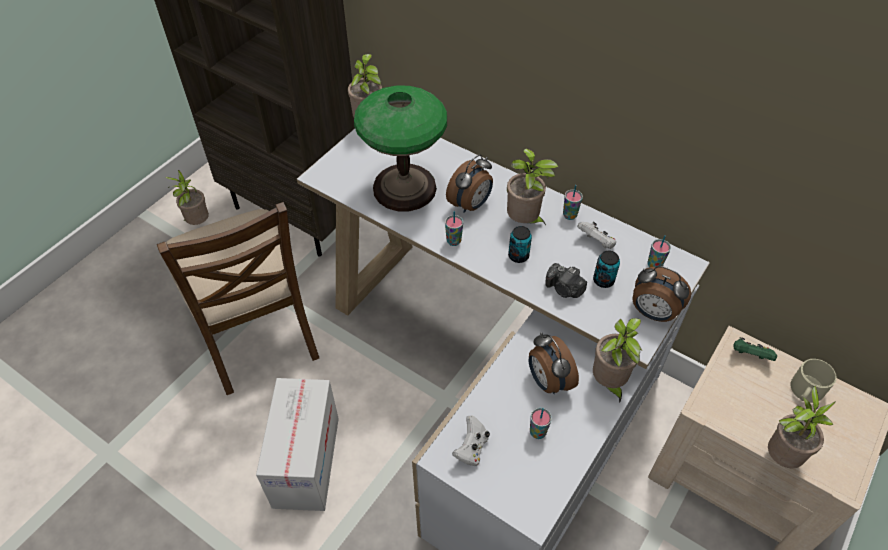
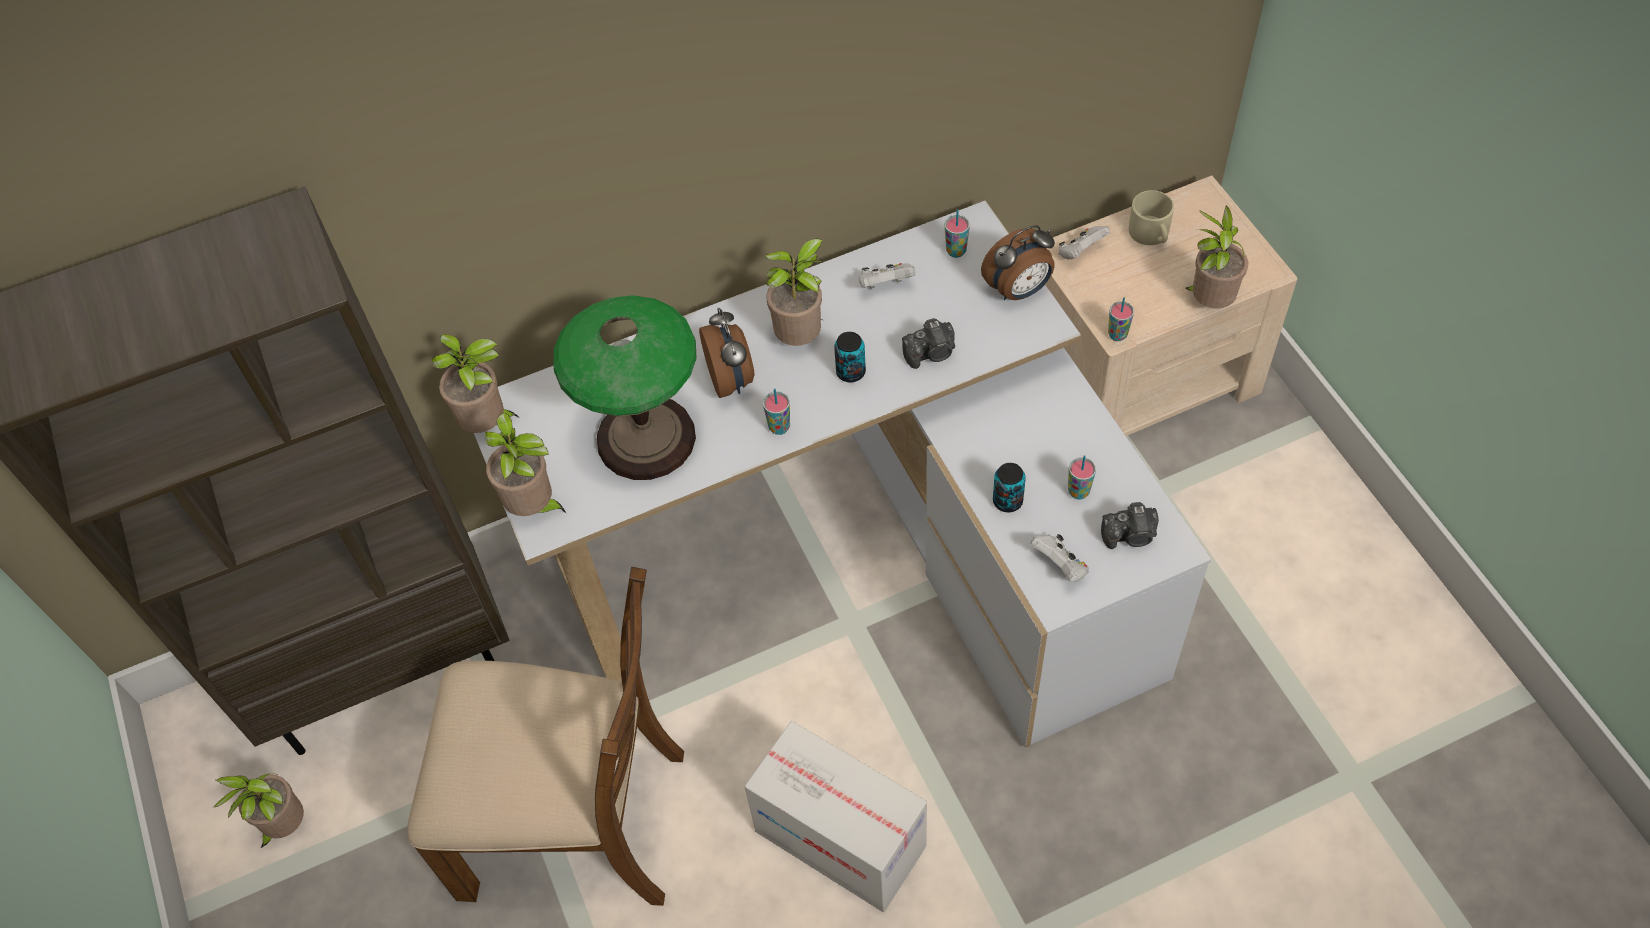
camera: 55 degrees left, 5 degrees up
(524, 481) = (1130, 535): none -> camera
(547, 381) = (1019, 447): alarm clock -> none
(569, 215) = (825, 288): cup -> cup (1117, 335)
(603, 280) = (944, 310): can -> can (1007, 501)
(608, 383) = (1057, 391): potted plant -> potted plant (535, 508)
(749, 356) = (1080, 252): green game controller -> white game controller

